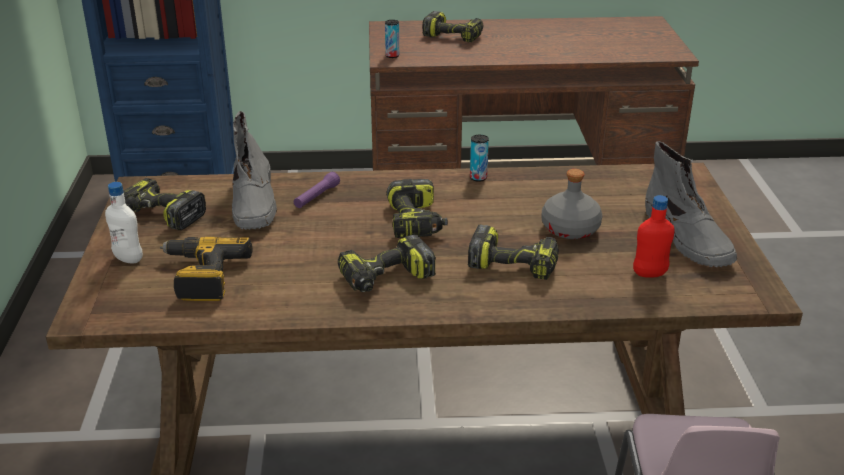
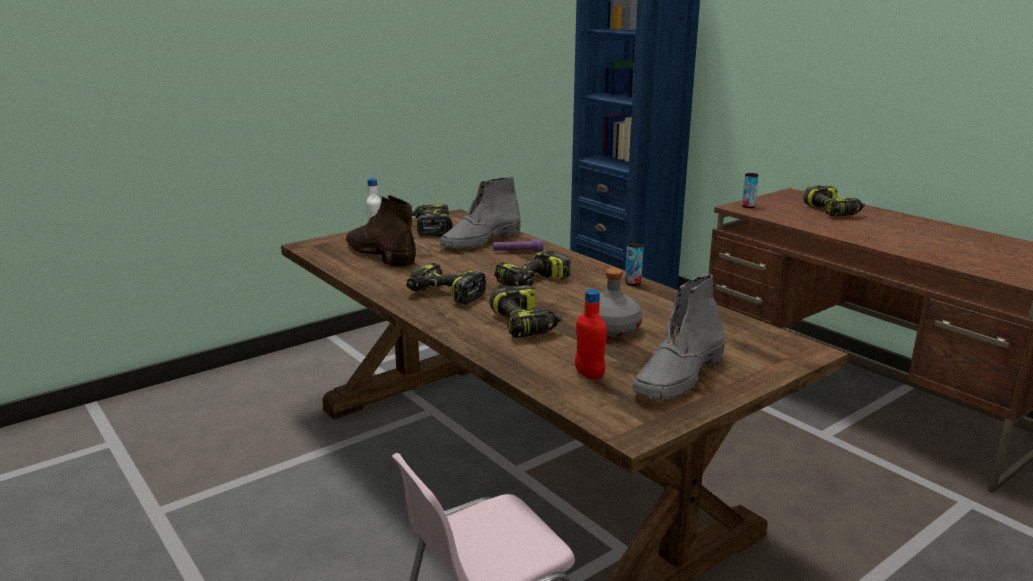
camera: 55 degrees right, 10 degrees down
(201, 277) = (379, 254): power drill -> brown boot

